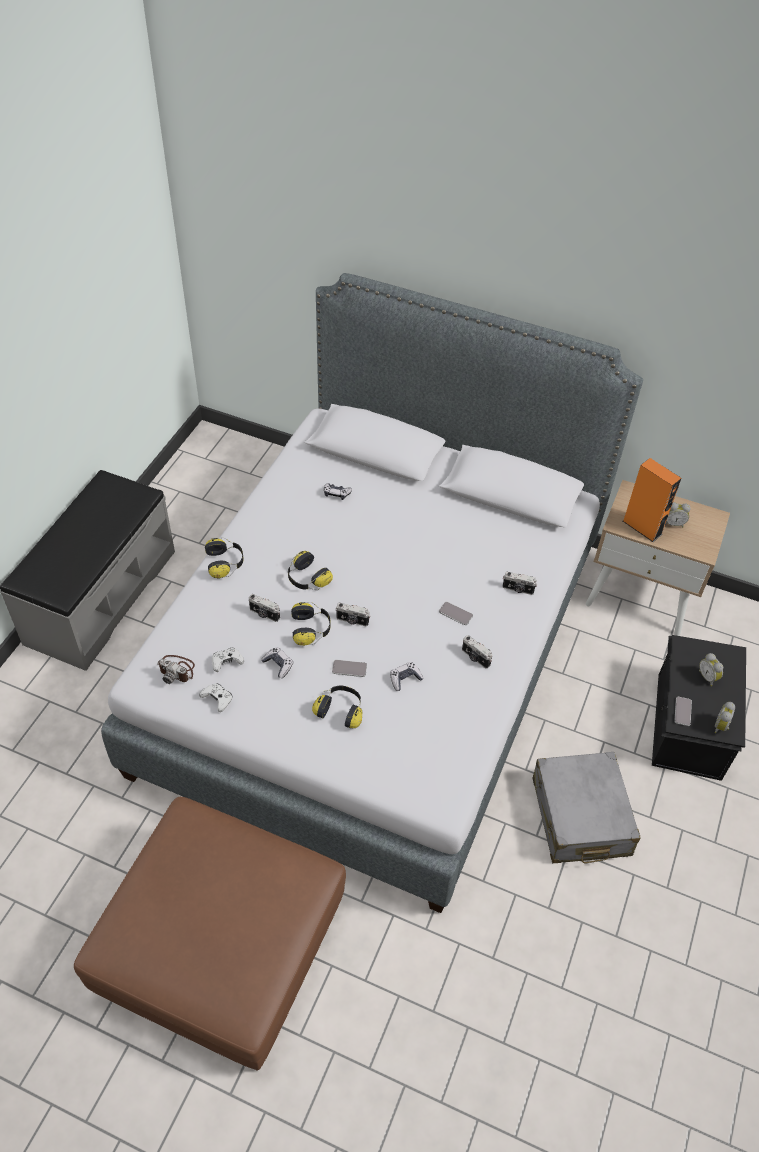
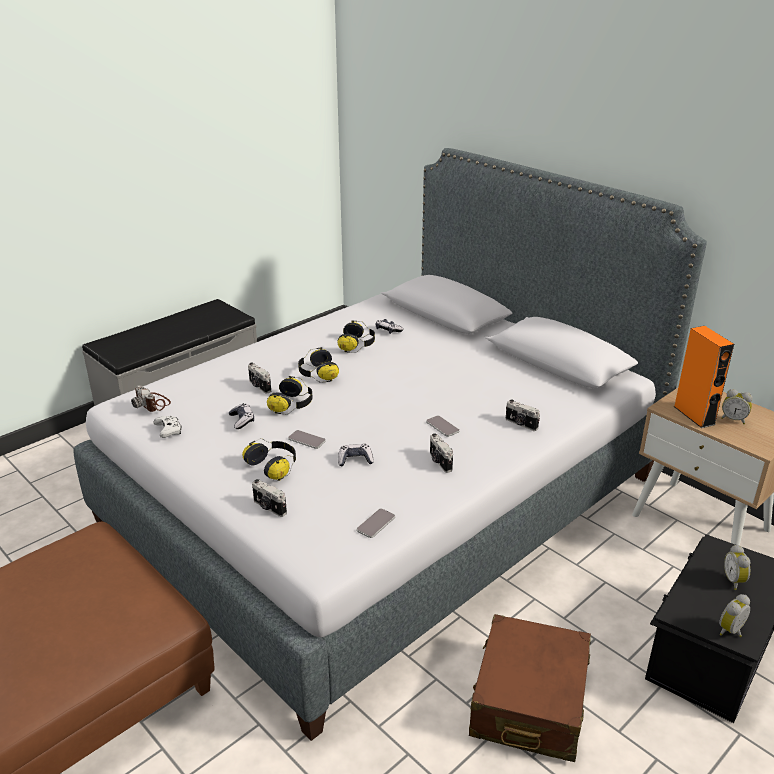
camera: 25 degrees right, 20 degrees down
(225, 563) = (255, 351): headphones -> headphones (357, 345)
(227, 662) = (198, 408): white game controller -> none
(352, 621) = (336, 408): camera -> camera (269, 508)
(580, 817) = (529, 702): grey suitcase -> brown suitcase
(682, 711) = (686, 604): phone -> phone (376, 524)

